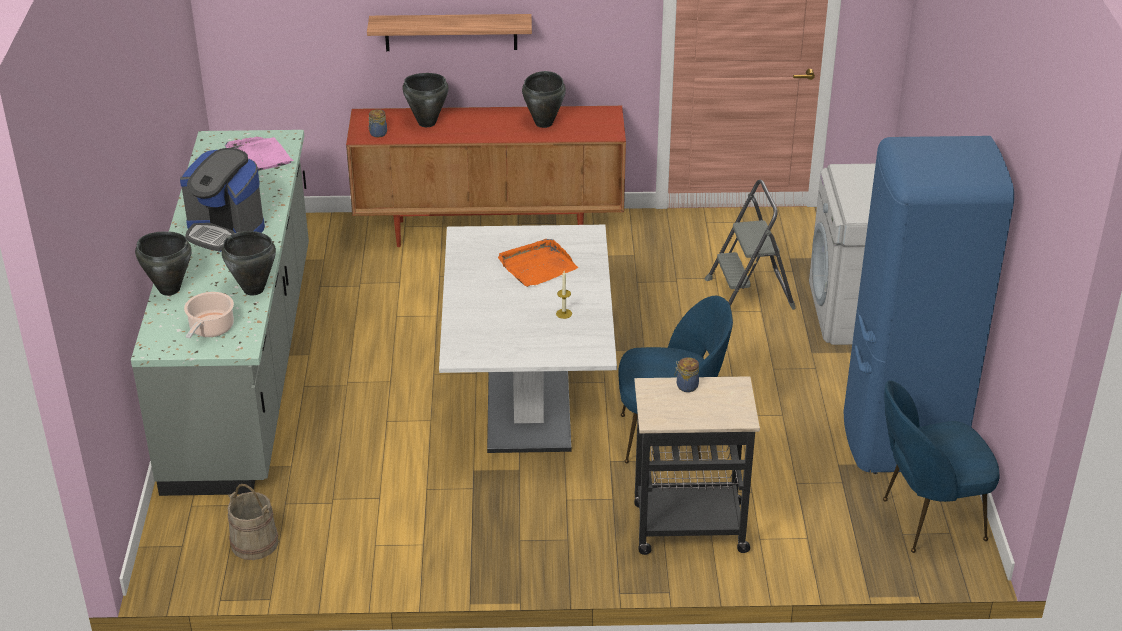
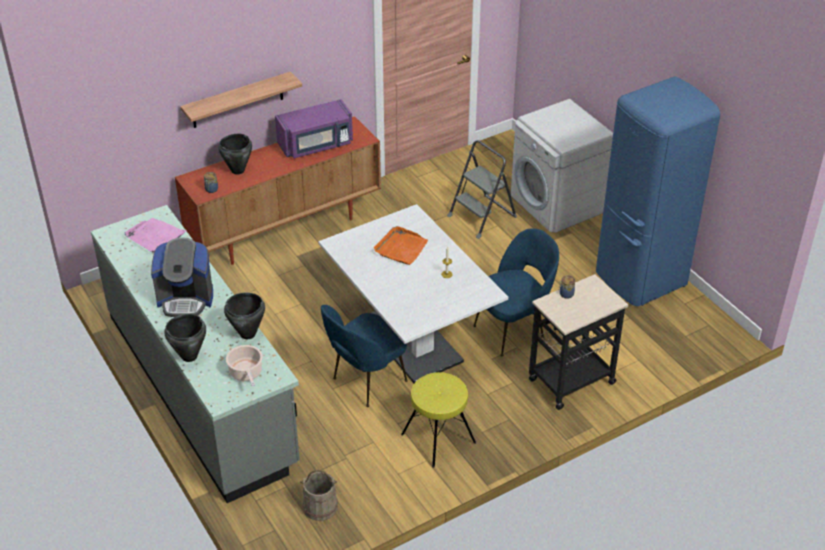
camera: 30 degrees left, 5 degrees up
(459, 526) = (438, 439): none -> yellow stool
(544, 123) = (316, 145): black cooking pot -> purple microwave
(925, 521) = (690, 323): blue chair -> blue chair (365, 383)

